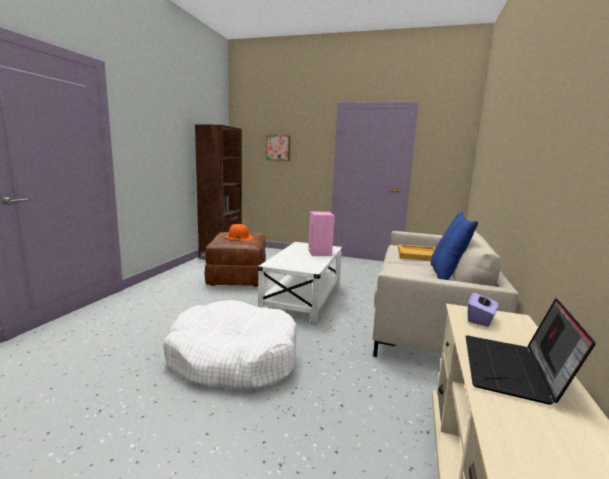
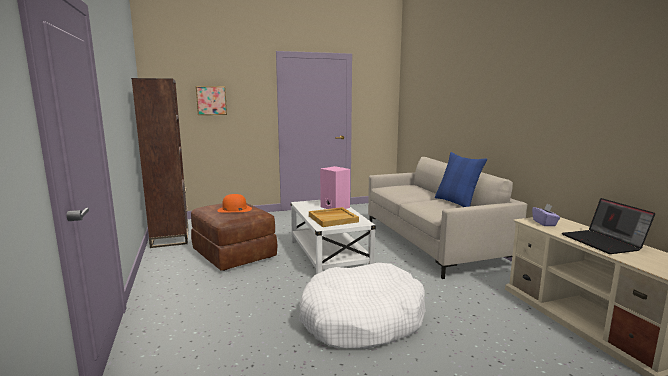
camera: 35 degrees left, 0 degrees up
(418, 255) = (412, 192): beige tray -> beige tray (333, 219)

